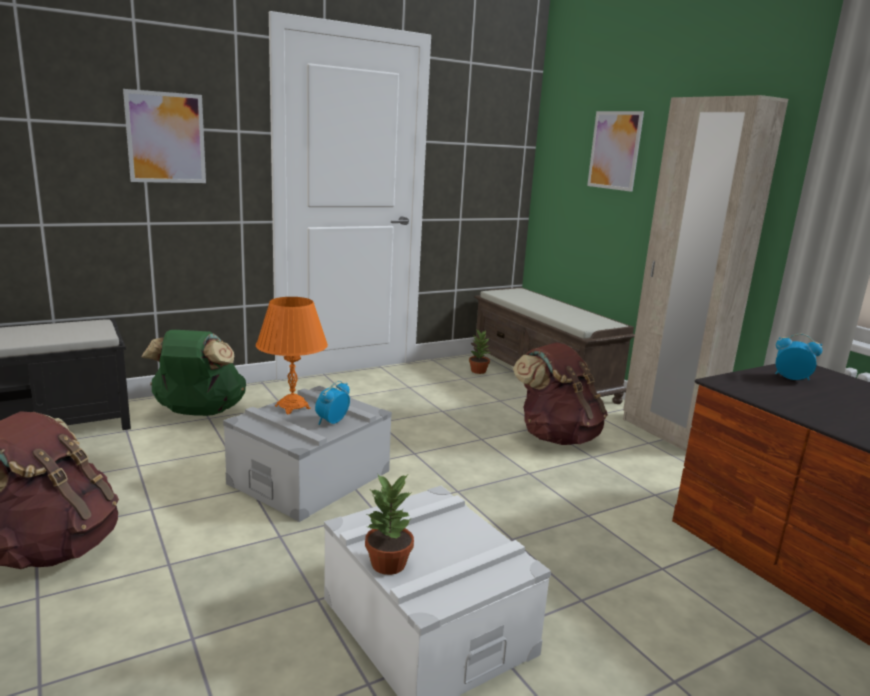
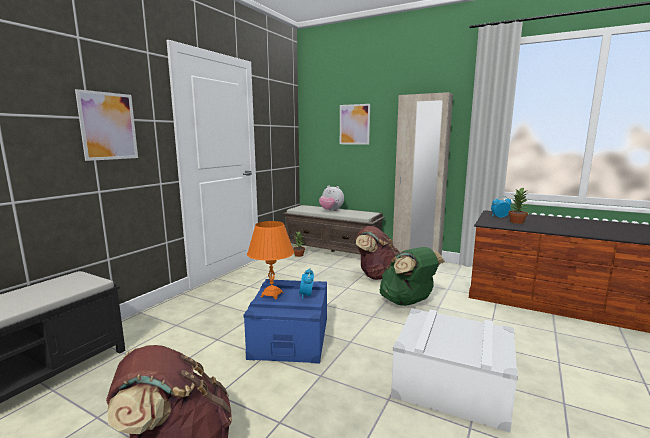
camera: 30 degrees left, 5 degrees down
(198, 412) = (163, 324): green backpack -> green backpack (408, 302)
(310, 477) = (290, 337): grey storage box -> blue storage box
(389, 564) = (456, 353): potted plant -> potted plant (517, 222)
(547, 306) = (331, 211): none -> plush toy

